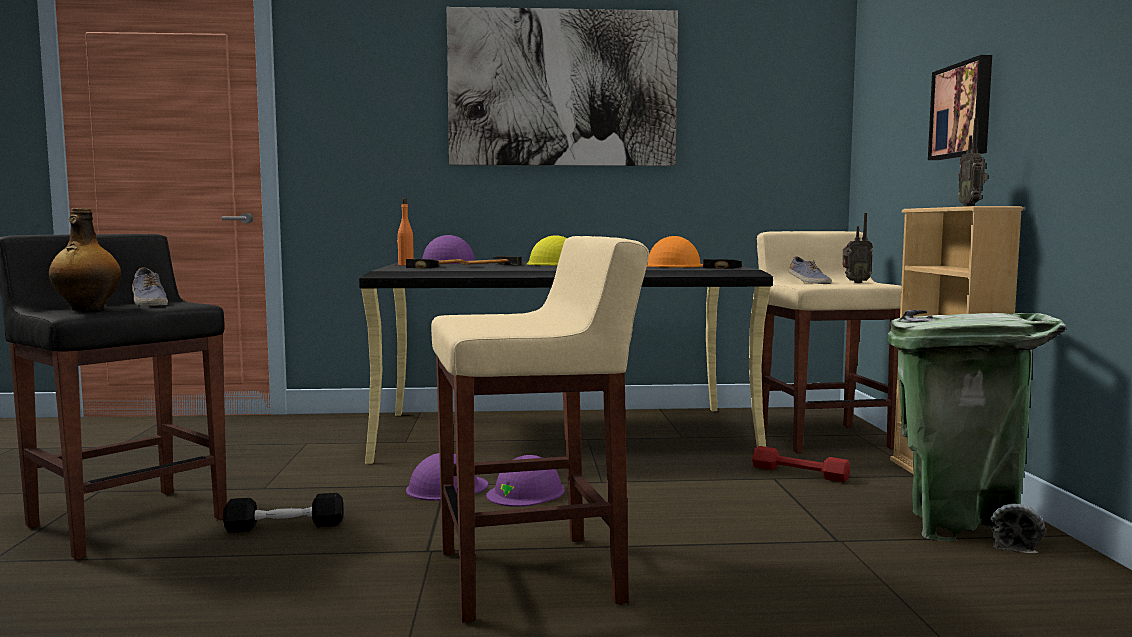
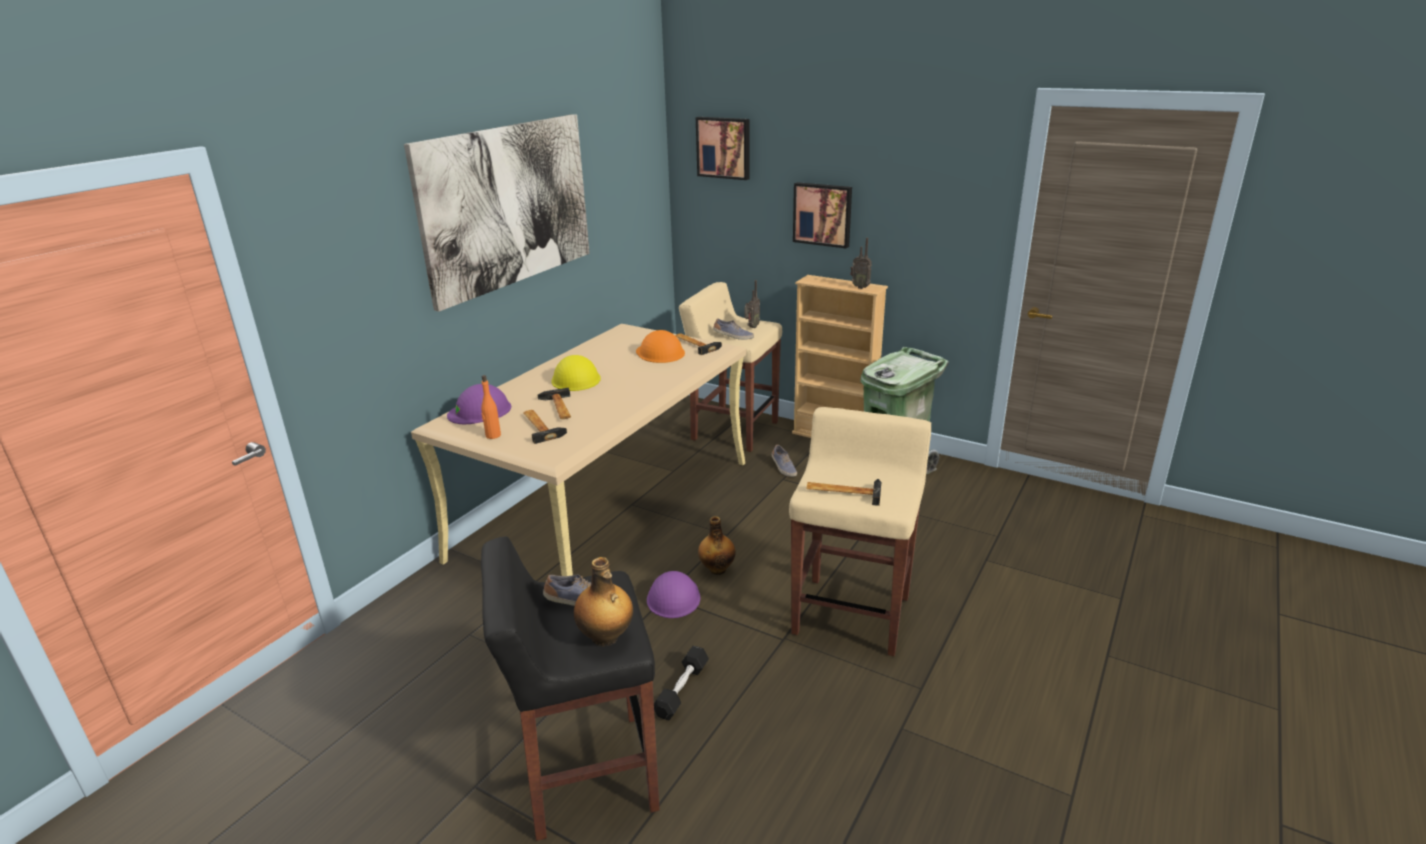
camera: 55 degrees left, 20 degrees up
(485, 318) = (843, 491): none -> hammer
(526, 492) = (717, 569): purple hard hat -> bottle
(564, 433) = (606, 508): black desk -> beige desk
(799, 473) = (783, 468): red dumbbell -> shoe
(889, 54) = (724, 147): none -> picture

